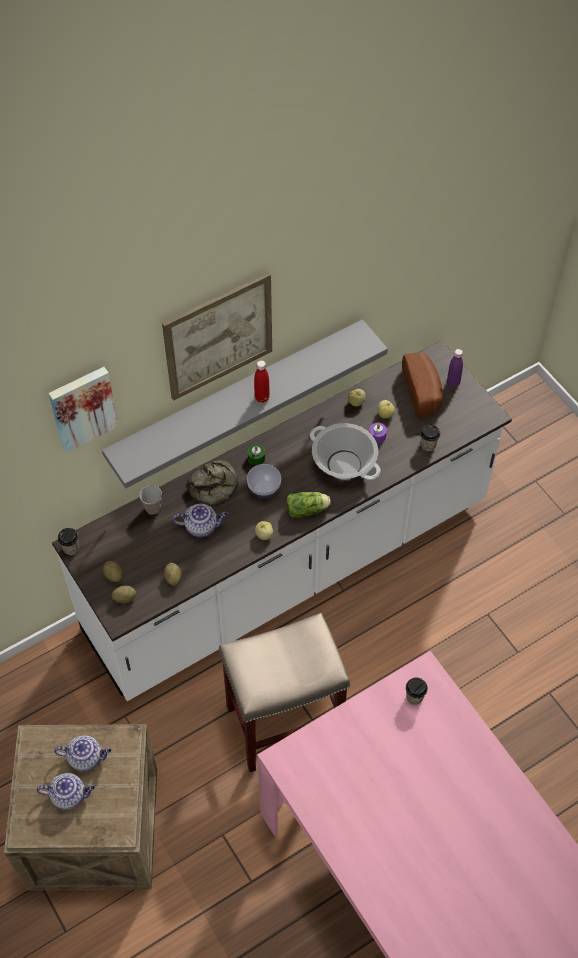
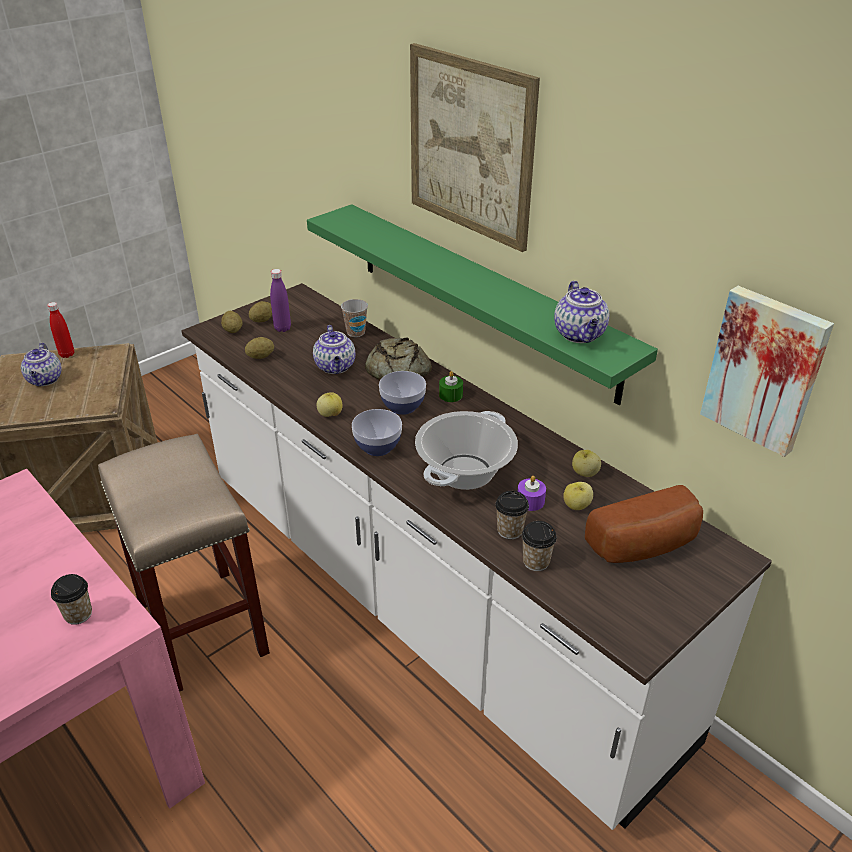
camera: 80 degrees right, 20 degrees down
(71, 548) = (295, 293): cup -> cup (510, 530)
(82, 407) = (339, 107): picture -> picture (765, 369)
(86, 758) = (85, 384): teapot -> teapot (580, 335)
(237, 397) = (481, 298): grey shelf -> green shelf
(262, 397) = (463, 284): red bottle -> red bottle (67, 354)
(308, 509) = (377, 447): lettuce -> bowl
(453, 383) = (684, 583): purple bottle -> purple bottle (282, 328)

